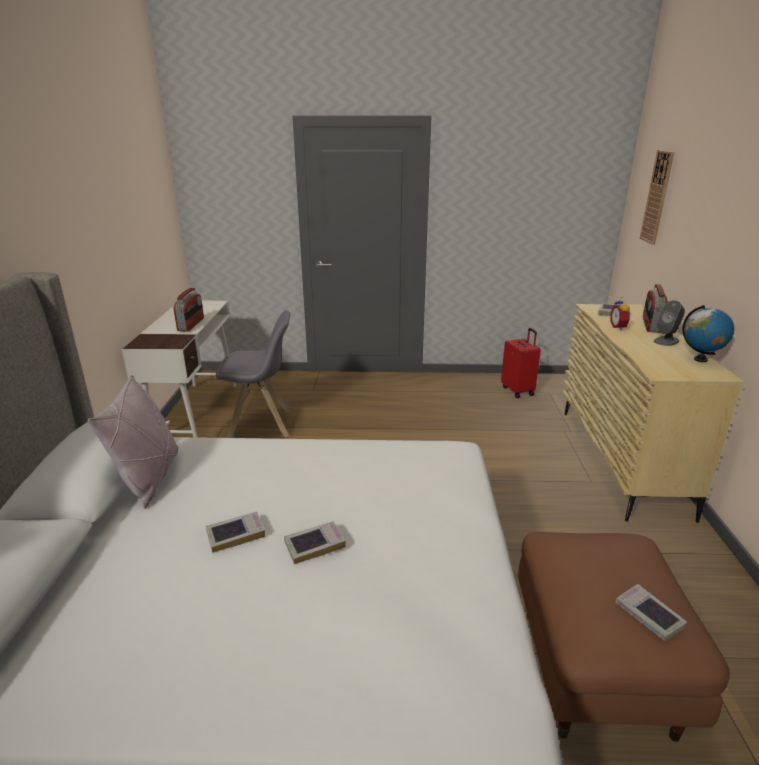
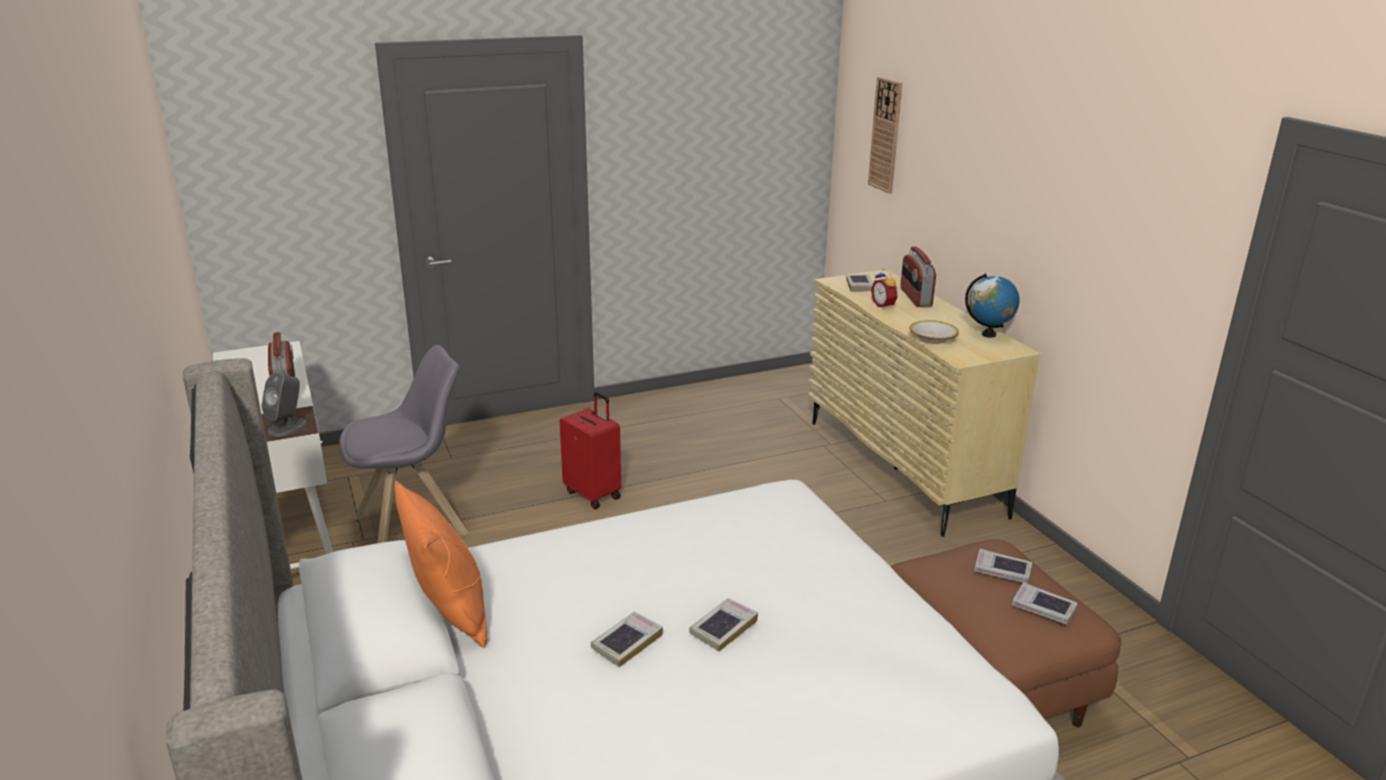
camera: 25 degrees left, 0 degrees up
(150, 478) = (450, 613): purple pillow -> orange pillow
(518, 391) = (739, 403): red suitcase -> red suitcase (594, 494)
(626, 566) = (1002, 571): none -> book
(644, 355) = (933, 338): none -> bowl
(666, 341) = (943, 316): grey speaker -> grey speaker (287, 427)

